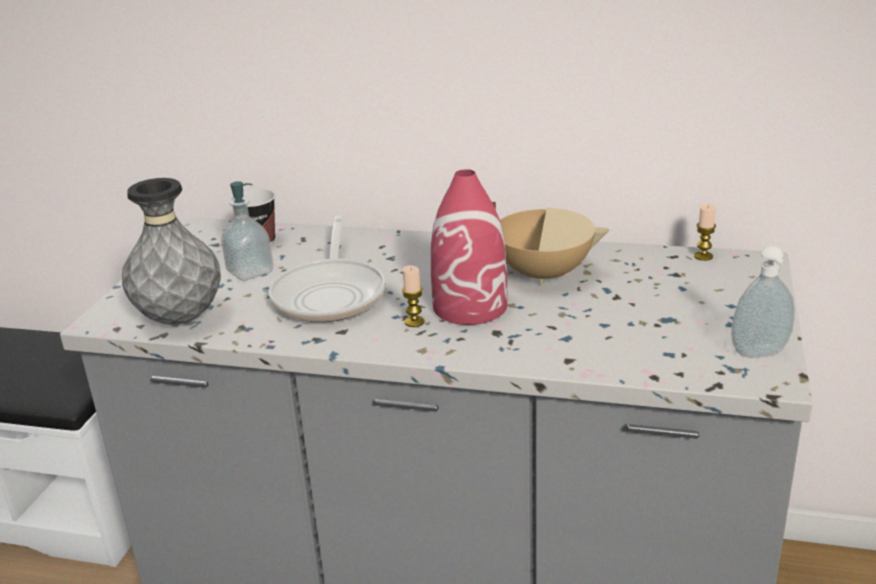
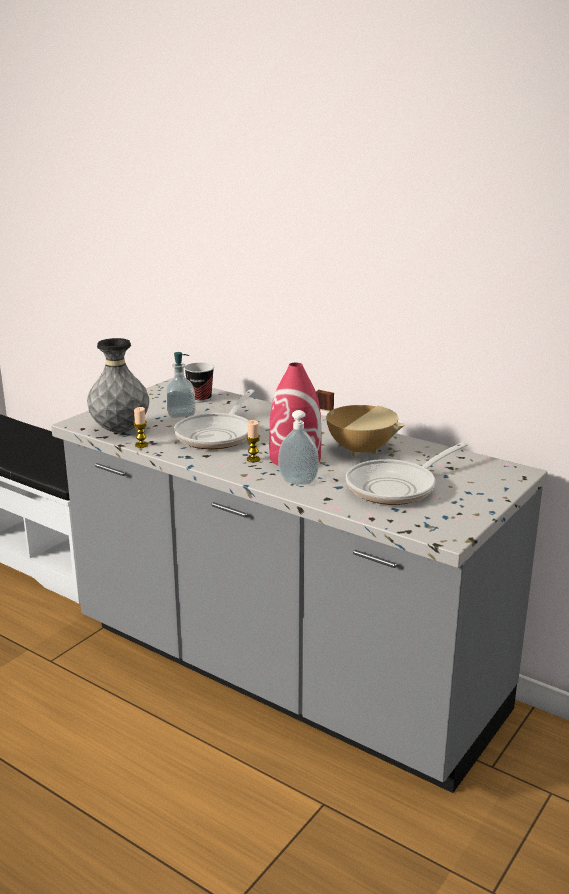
camera: 20 degrees right, 5 degrees down
(640, 319) = (397, 487): none -> frying pan
(703, 256) = (482, 461): candle -> candle (141, 445)
(760, 354) = (455, 522): soap dispenser -> soap dispenser (297, 483)

